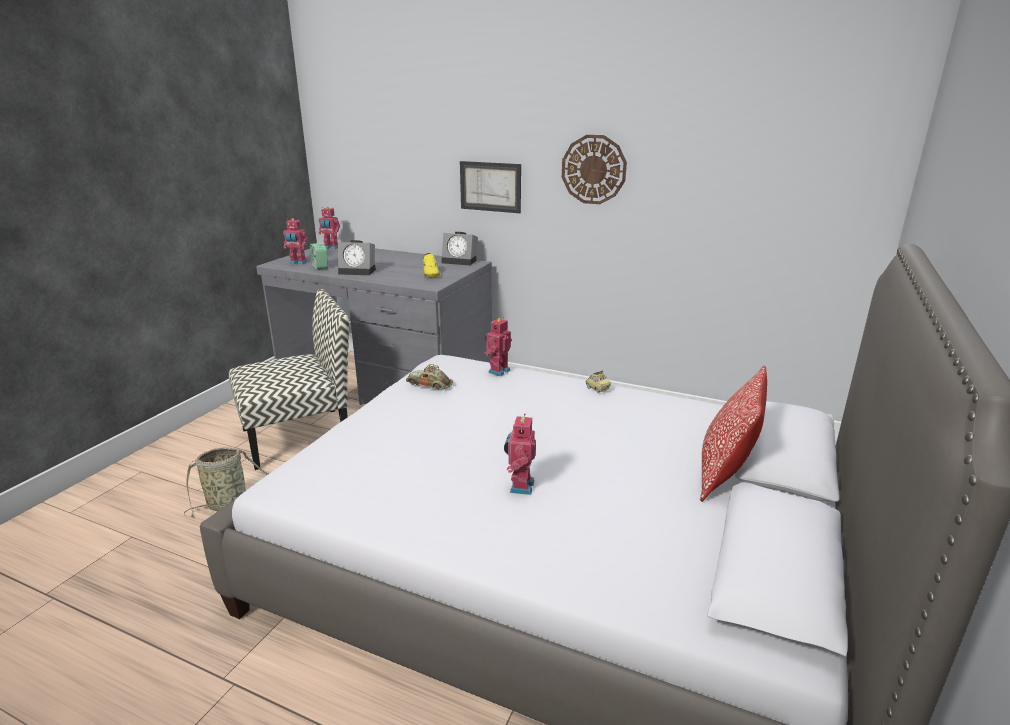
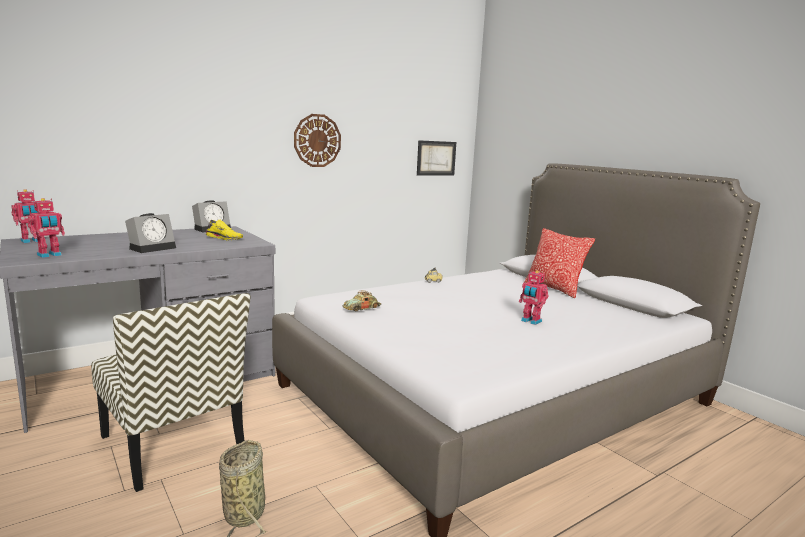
camera: 60 degrees left, 10 degrees down
(300, 436) = (174, 444): chair -> chair turned 135 degrees clockwise
(320, 267) = (94, 253): alarm clock -> none
(490, 186) = (229, 157): picture -> picture (436, 158)
(498, 371) = (370, 291): toy robot -> none

